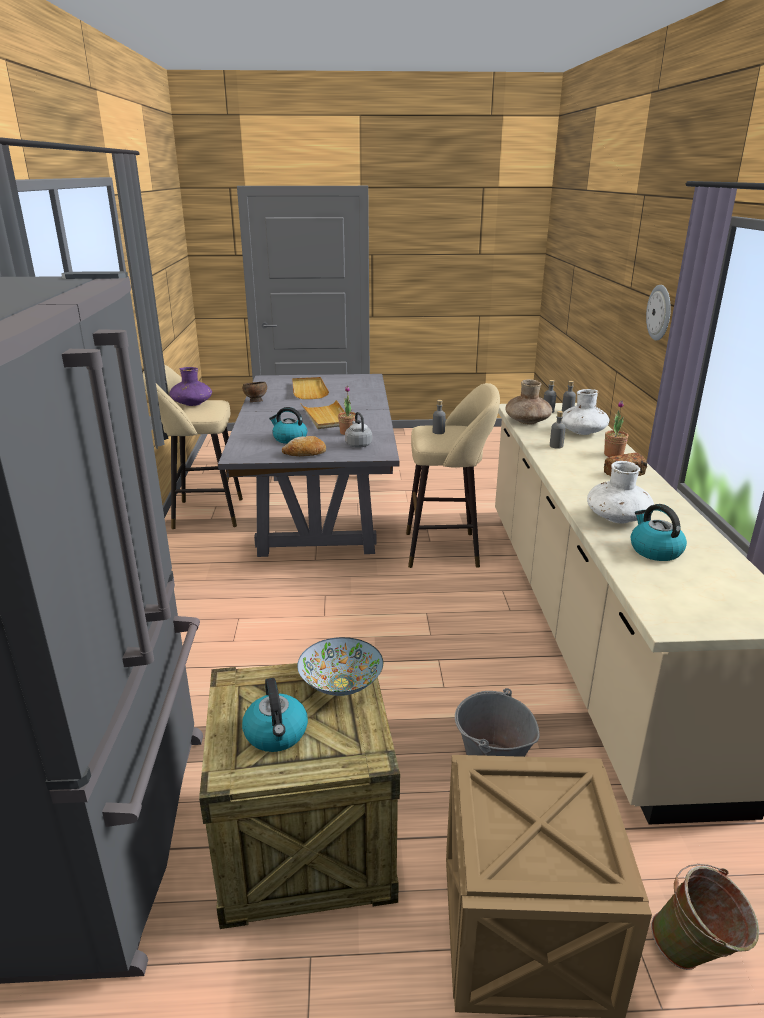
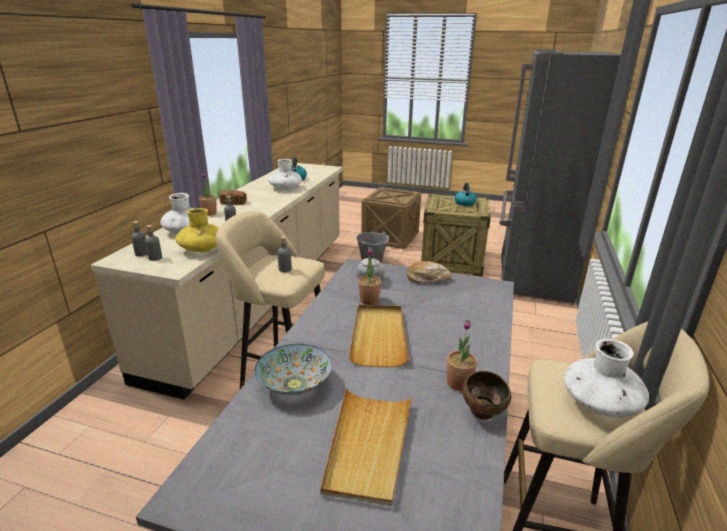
camera: 160 degrees left, 0 degrees up
(192, 404) = (600, 403): purple vase -> white vase
(269, 408) = (459, 383): none -> potted plant
(289, 439) = (439, 302): kettle -> none
(341, 683) = (439, 207): bowl -> bowl (294, 385)
(527, 421) = (202, 249): brown vase -> yellow vase
(660, 312) = (103, 127): wall clock -> none
(696, 956) = (350, 229): green bucket -> none

